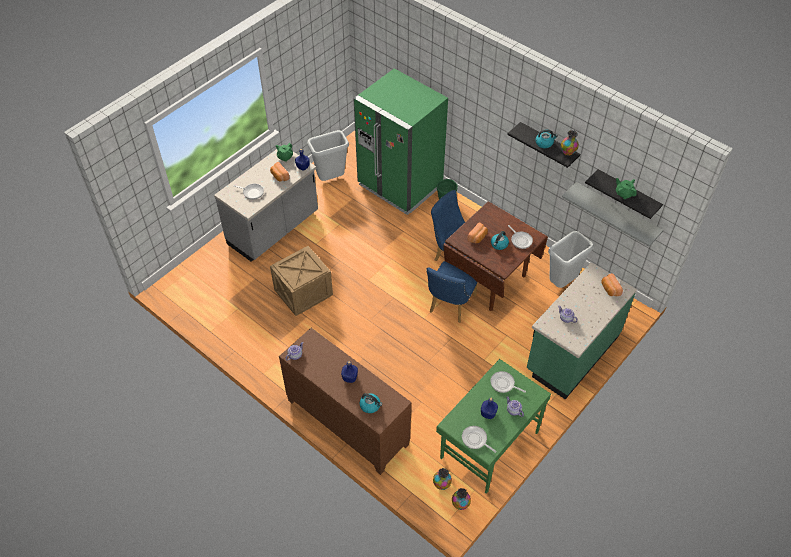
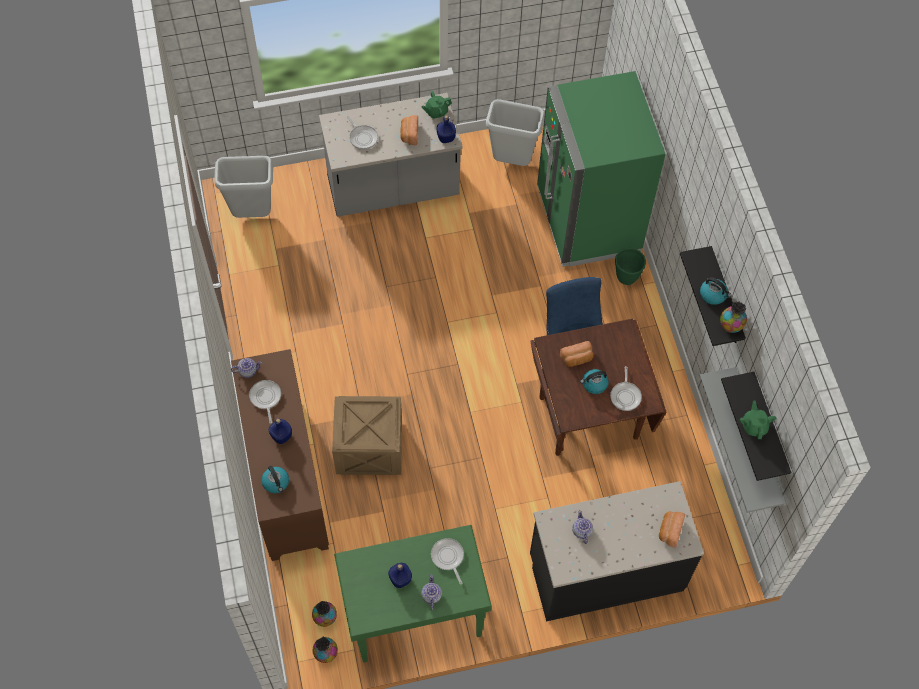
camera: 35 degrees right, 10 degrees up
(303, 293) = (361, 292): crate -> crate (368, 448)
(450, 306) = (513, 417): blue chair -> none
(475, 439) = (361, 598): frying pan -> frying pan (265, 398)
(562, 283) = (675, 478): grey trash can -> grey trash can (252, 215)
(571, 353) = (605, 572): green counter -> black counter

